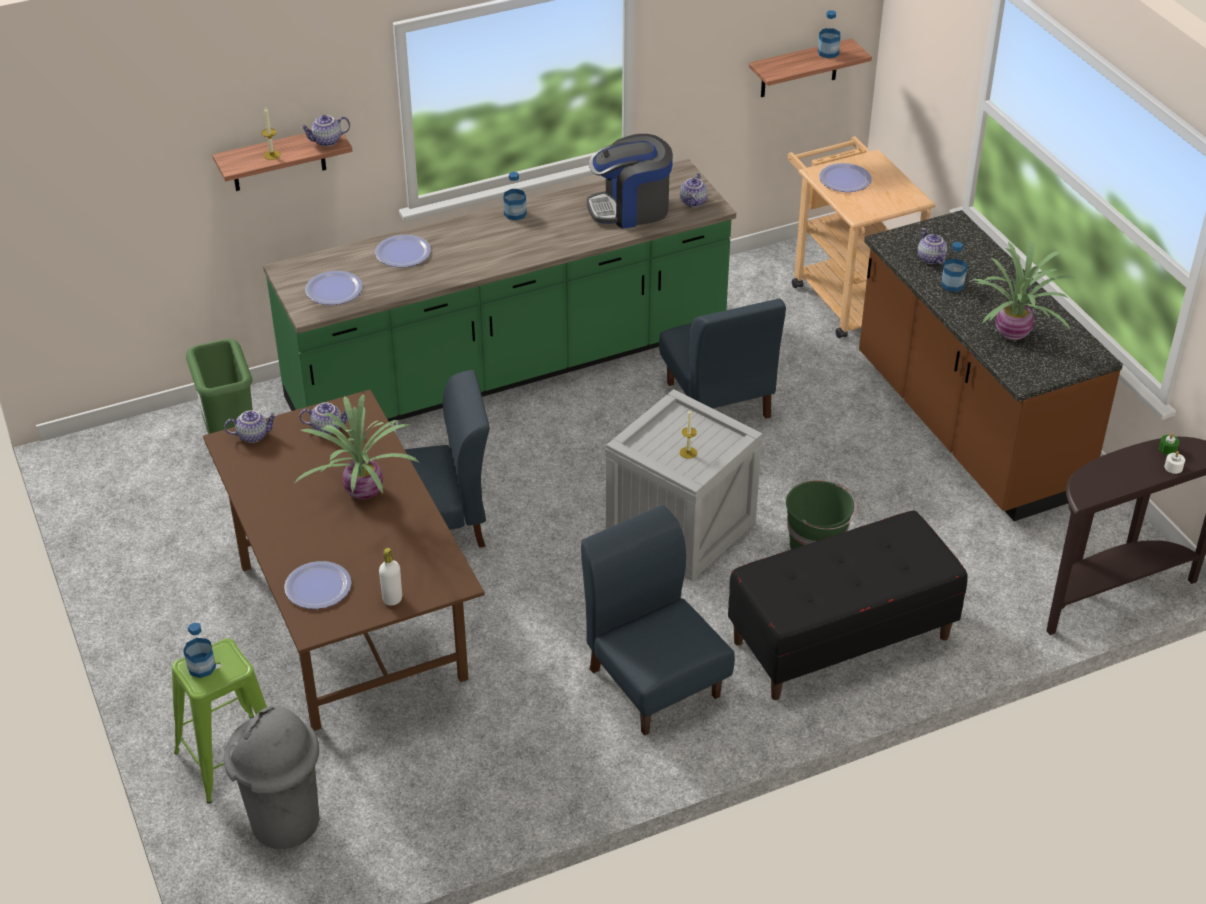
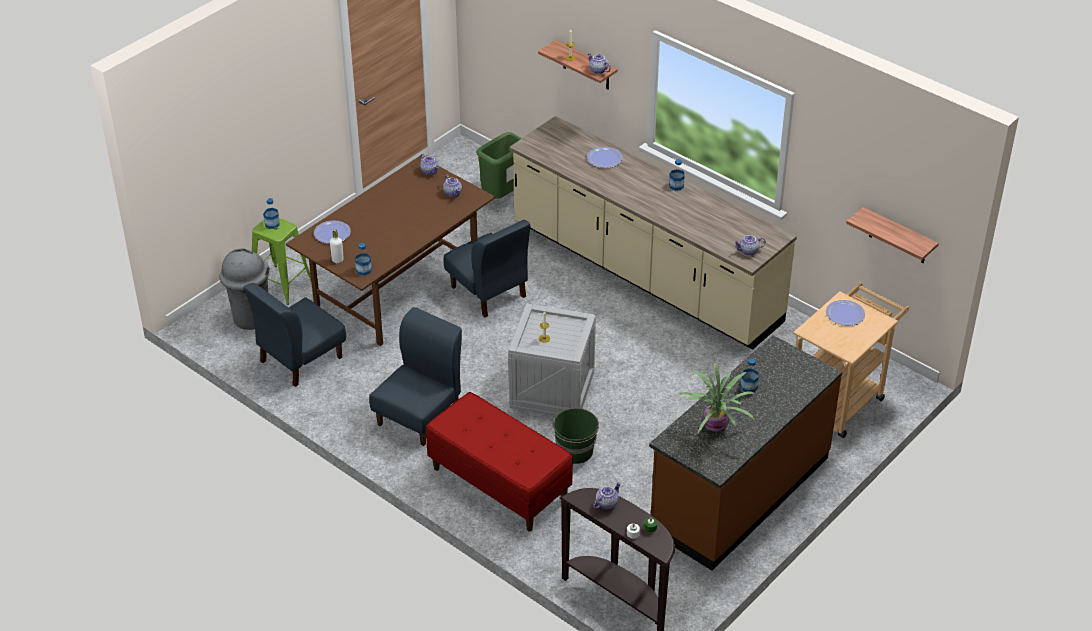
camera: 65 degrees right, 0 degrees up
(334, 289) = (551, 146): plate -> none
(361, 491) = (410, 222): potted plant -> none
(509, 369) = (644, 274): green counter -> beige counter
(630, 209) = (719, 228): coffee machine -> none
(718, 400) = (681, 370): blue chair -> blue chair (300, 359)
(828, 52) = (908, 237): bottle -> bottle (363, 270)
(841, 640) = (499, 484): black bench -> red bench
(930, 258) = (771, 370): teapot -> teapot (606, 503)

